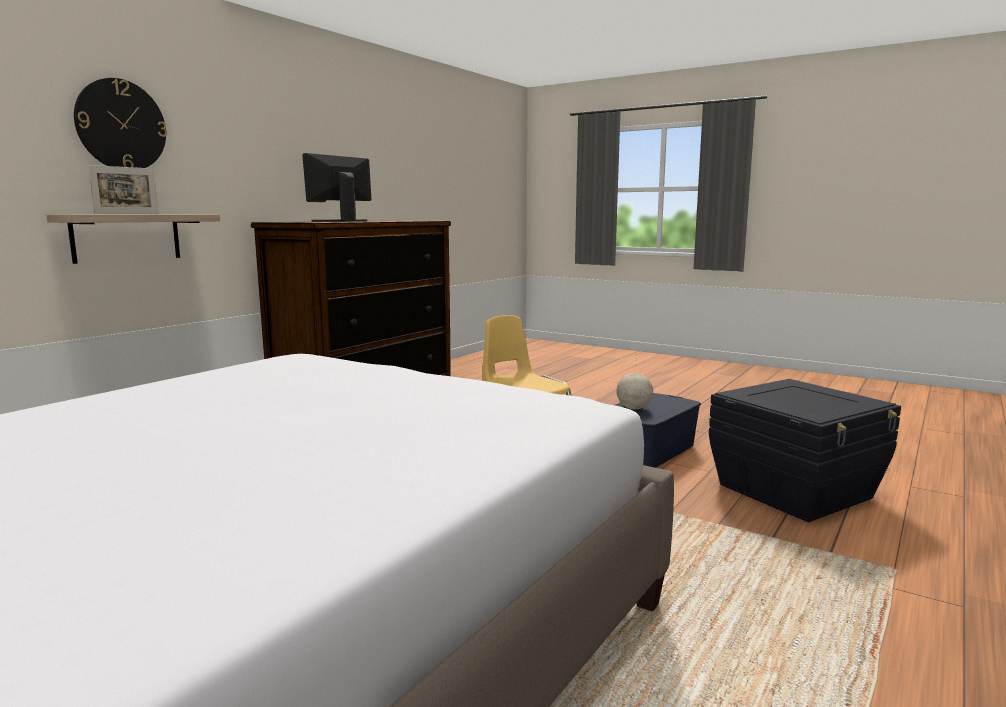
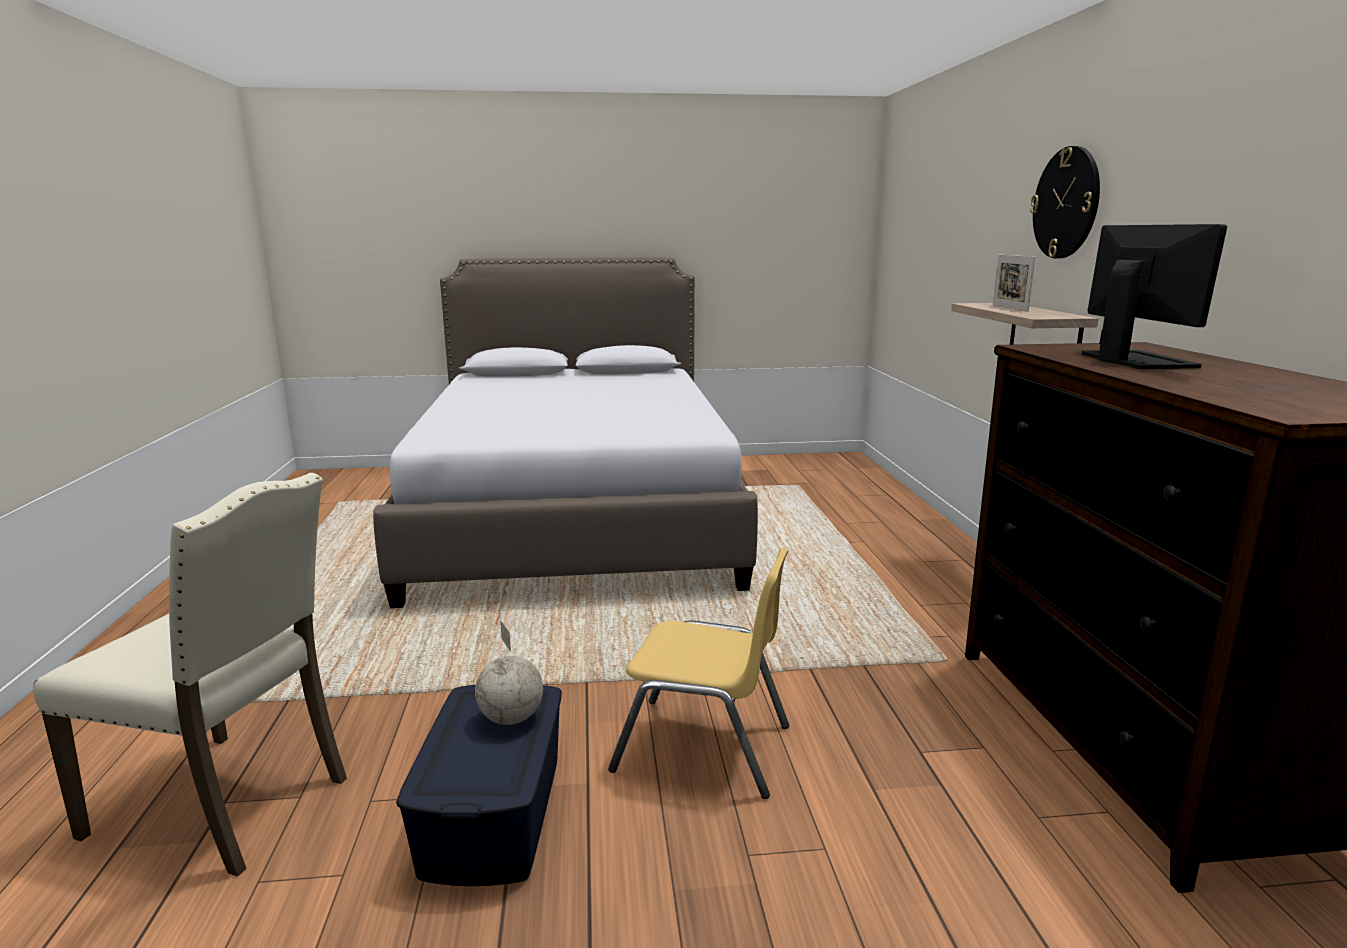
camera: 140 degrees right, 5 degrees up
(796, 491) = (227, 804): black storage box -> beige chair

